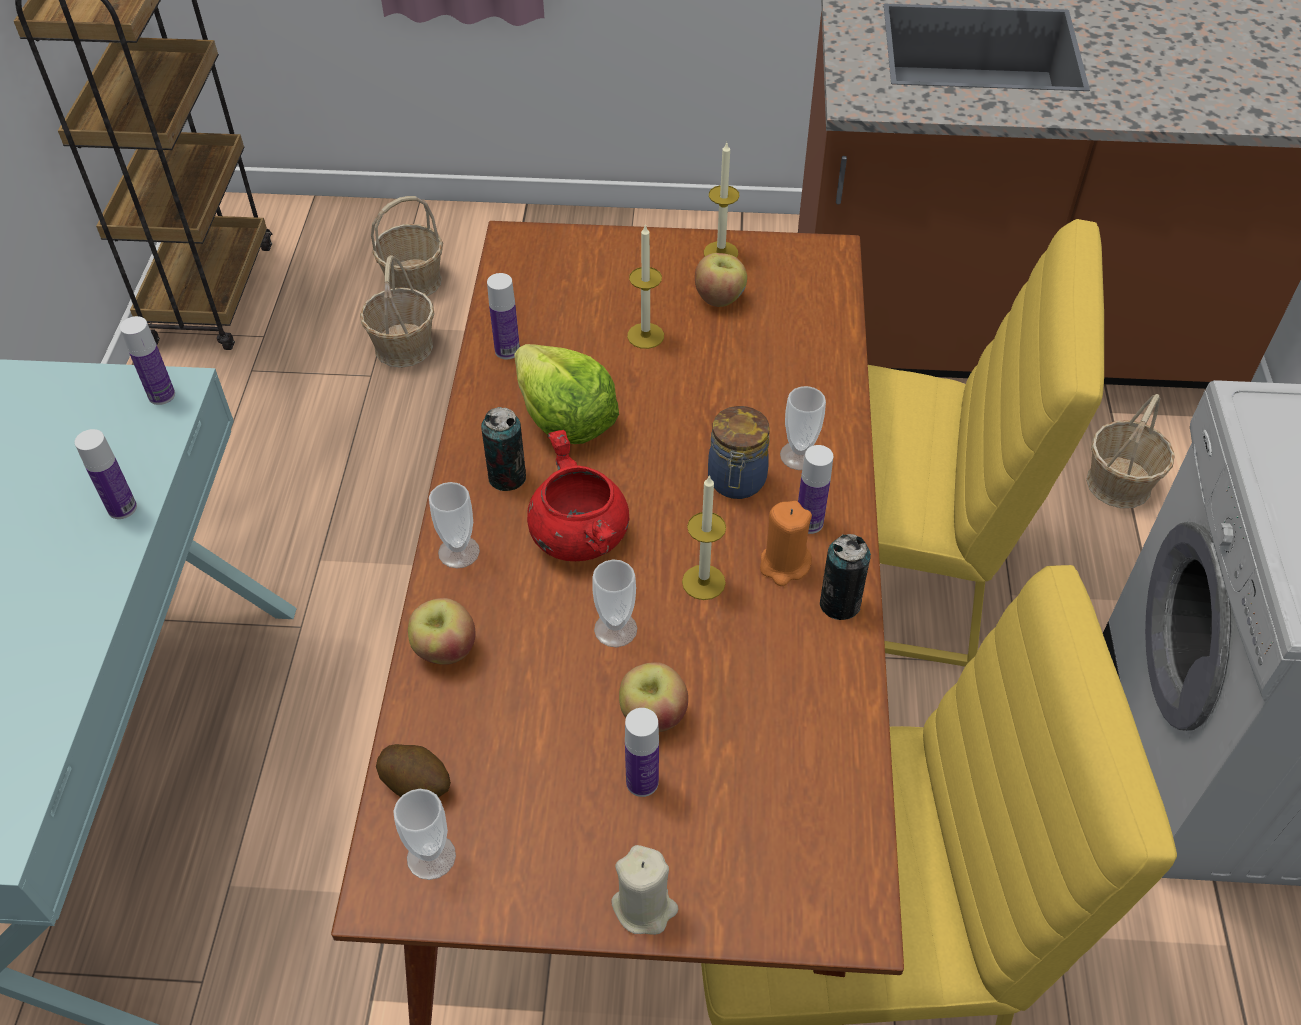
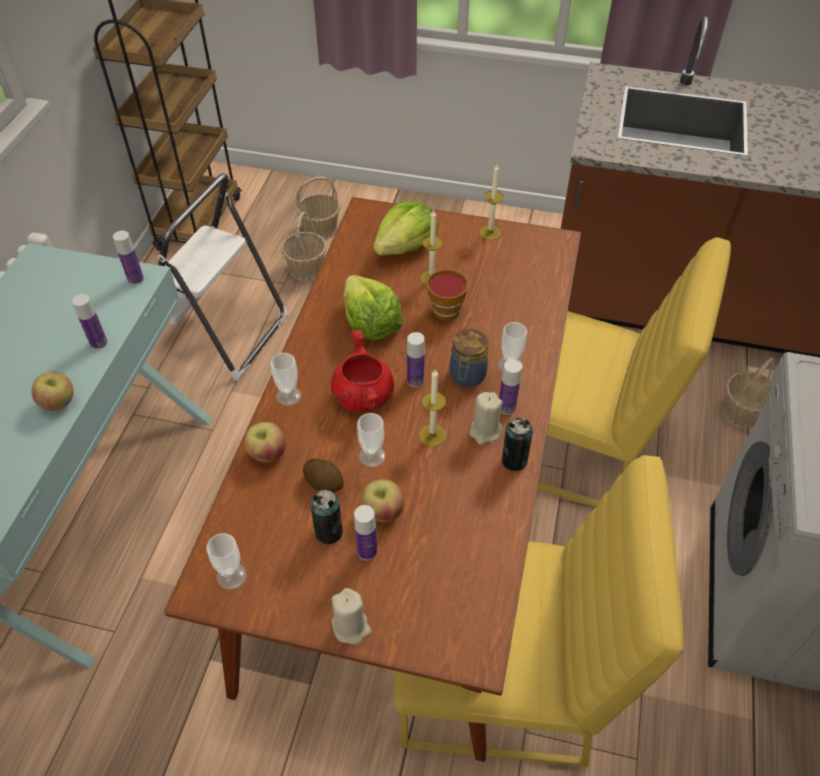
camera: 10 degrees right, 0 degrees up
(285, 468) = (222, 333): none -> white step ladder
(417, 783) = (233, 531): potato -> potato (324, 483)
(507, 350) = (345, 277): bottle -> bottle (415, 380)
(507, 477) = (327, 355): can -> can (328, 532)
(593, 289) = (405, 246): none -> lettuce
(678, 380) = (445, 309): none -> cup
(719, 298) = (483, 261): apple -> apple (59, 402)
(784, 564) = (485, 431): orange candle -> beige candle

